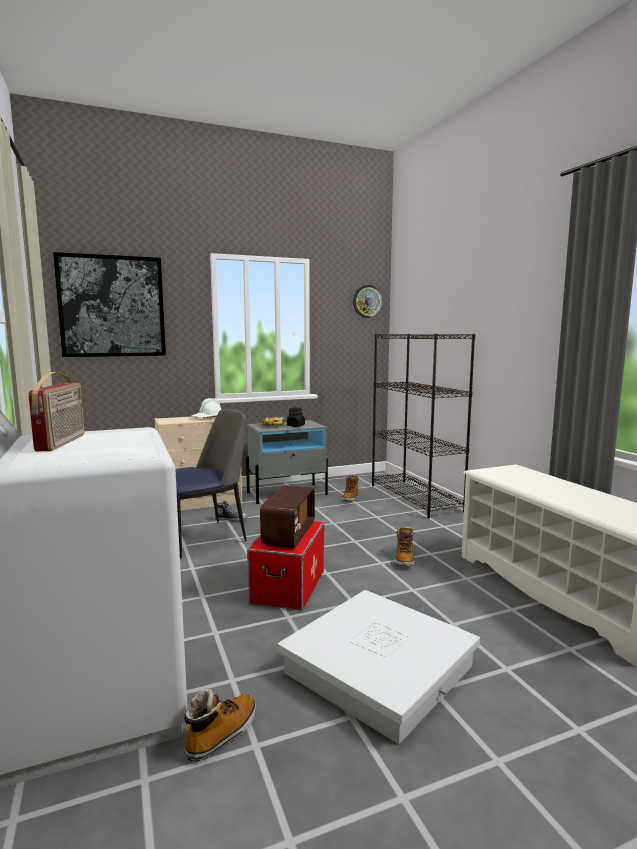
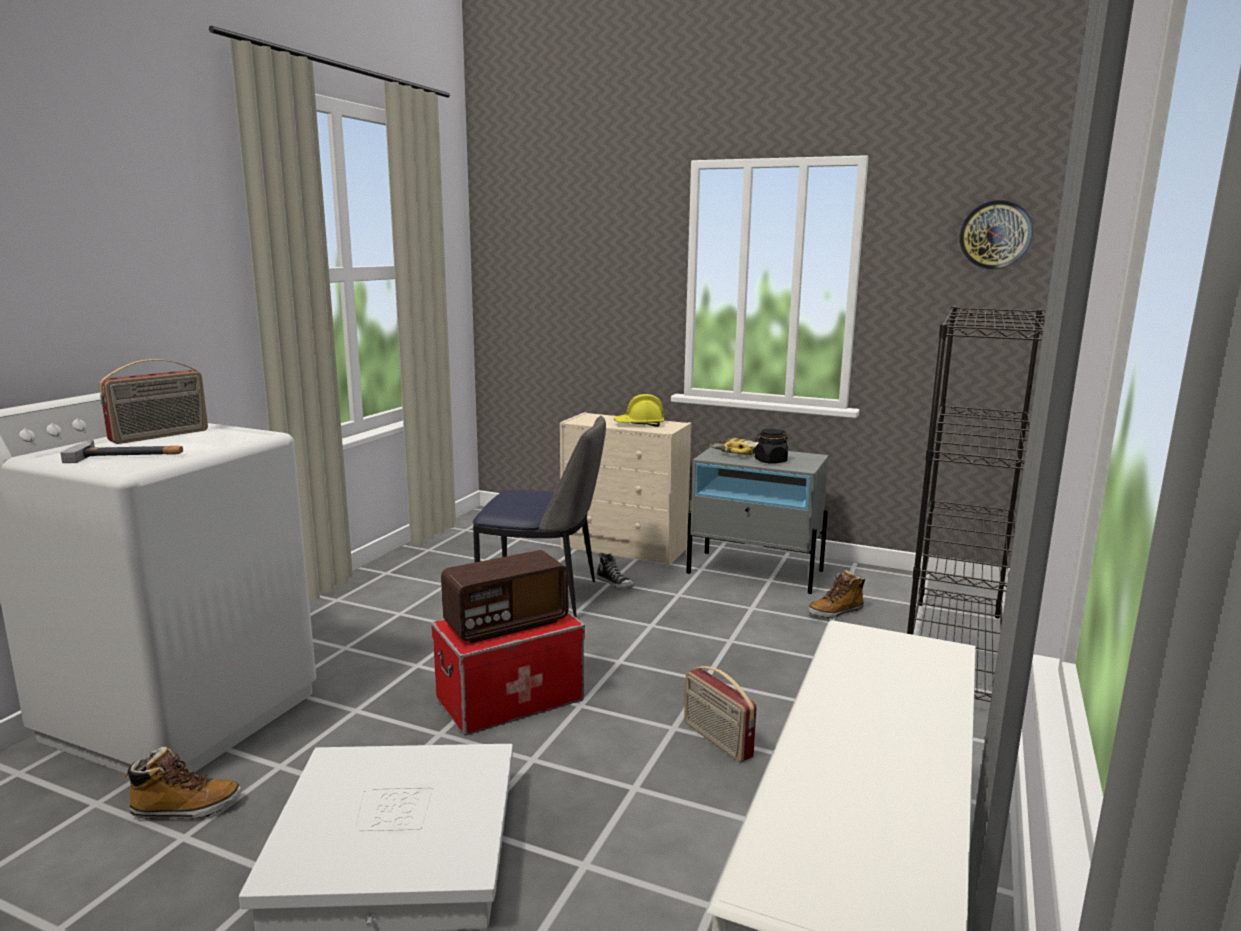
camera: 45 degrees right, 5 degrees up
(104, 452) = (129, 455): none -> hammer
(112, 306) = (555, 248): picture -> none
(208, 418) = (639, 424): white hard hat -> yellow hard hat
(404, 559) = (716, 740): boot -> radio

